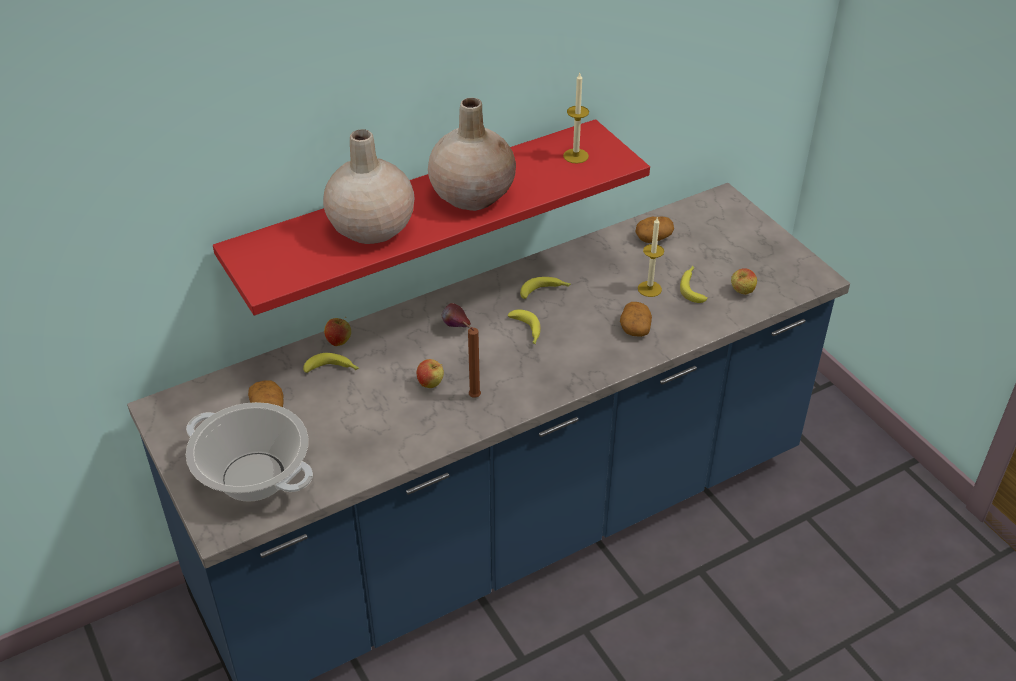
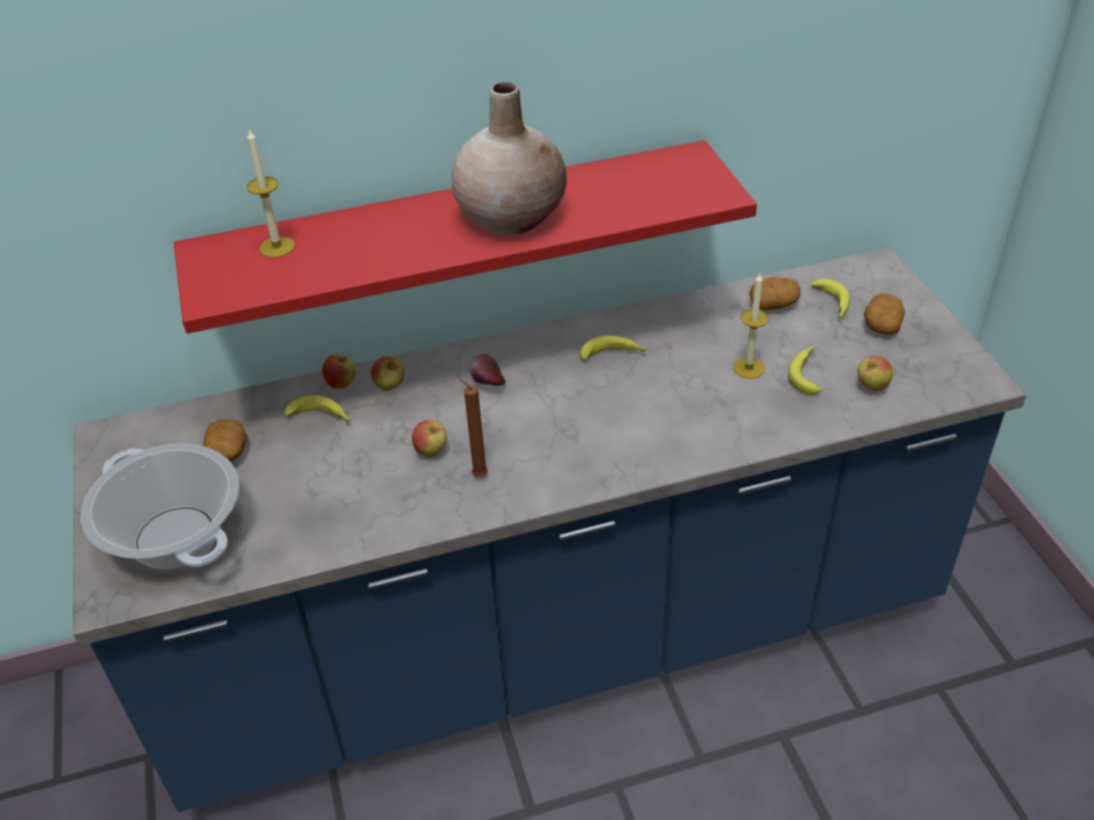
camera: 15 degrees right, 0 degrees up
(370, 228) = (368, 243): beige vase -> none
(379, 339) = (390, 387): none -> apple
(526, 331) = (573, 402): banana -> banana (832, 304)
(575, 156) = (662, 181): candle -> candle (277, 247)
(635, 328) = (714, 415): potato -> potato (881, 325)

